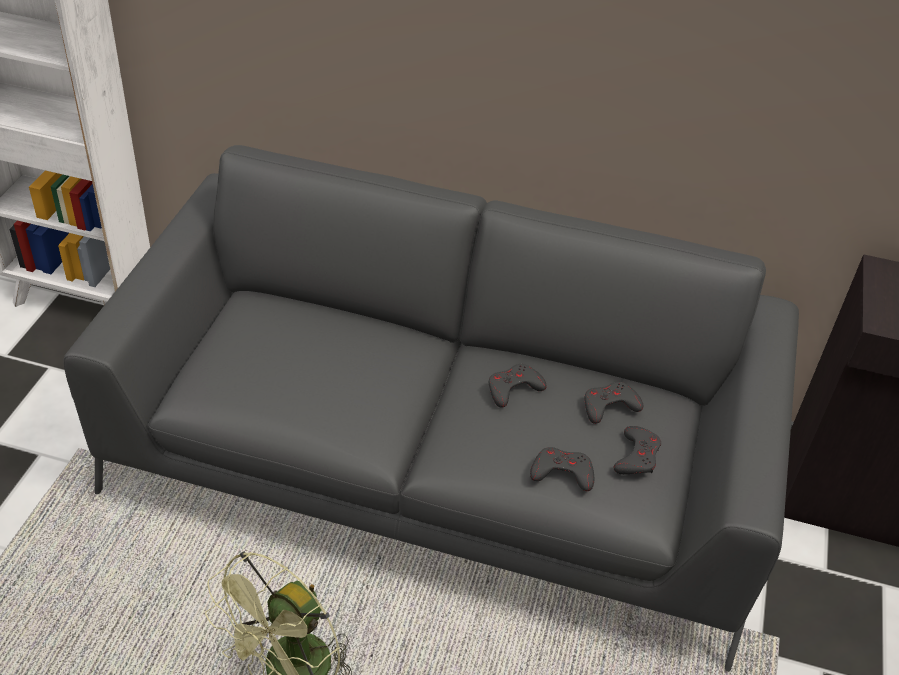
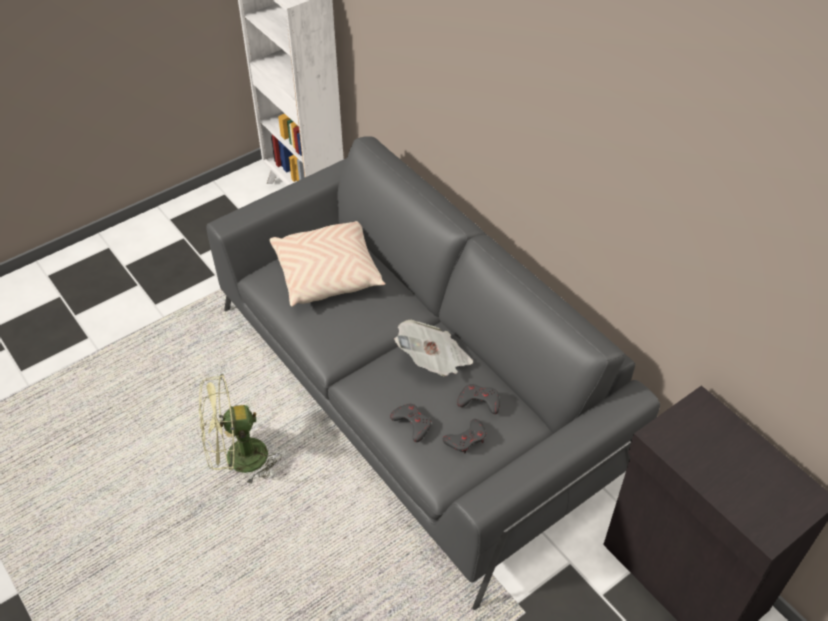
camera: 40 degrees right, 5 degrees up
(283, 351) = (328, 274): none -> beige pillow
(513, 389) = (434, 361): grey game controller -> newspaper

